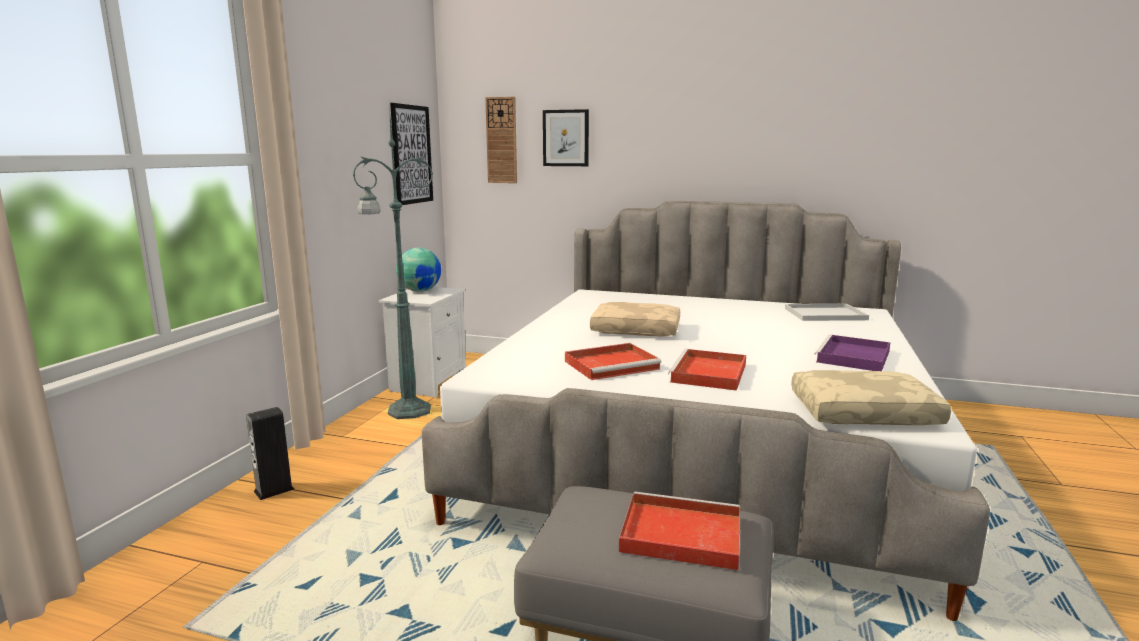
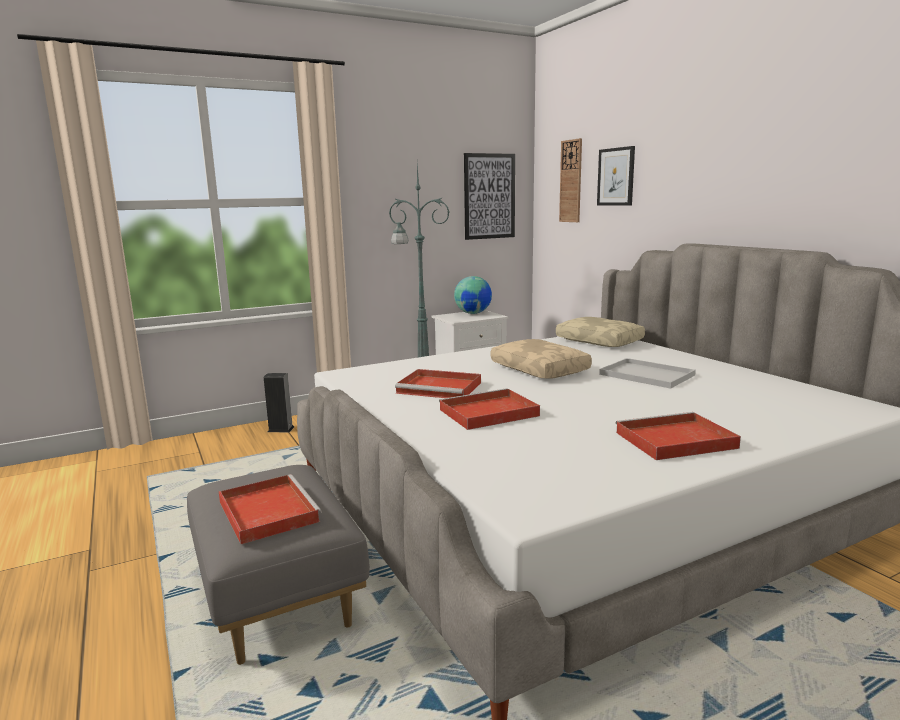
camera: 45 degrees right, 0 degrees up
(826, 314) = (798, 398): white tray -> white tray (648, 375)
(853, 357) = (673, 440): purple tray -> red tray
(864, 412) = (512, 479): beige pillow -> beige pillow (600, 341)

